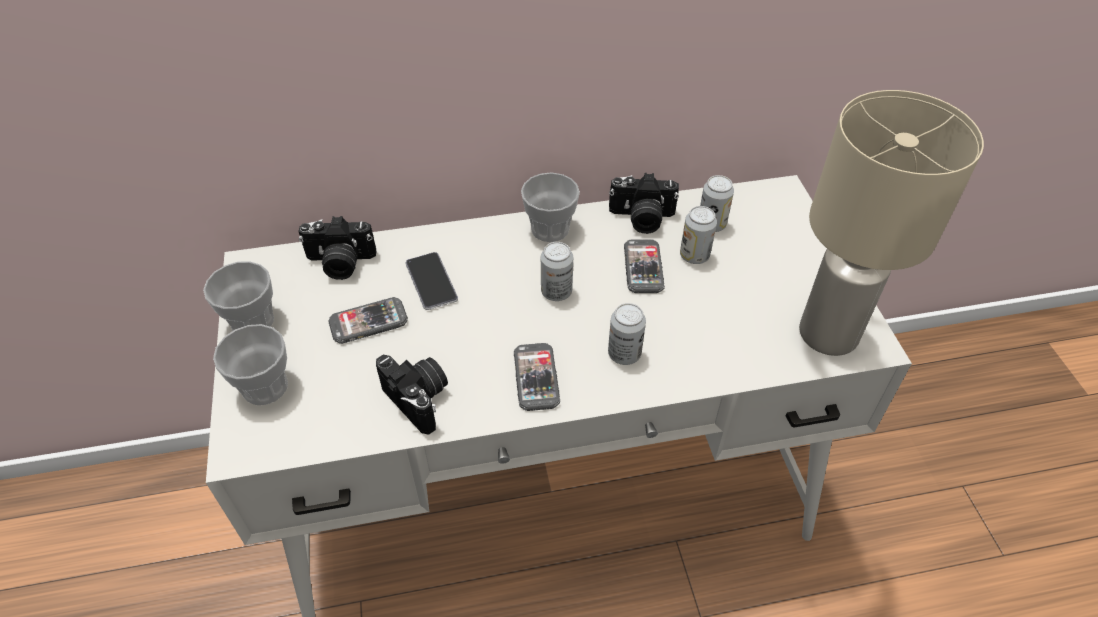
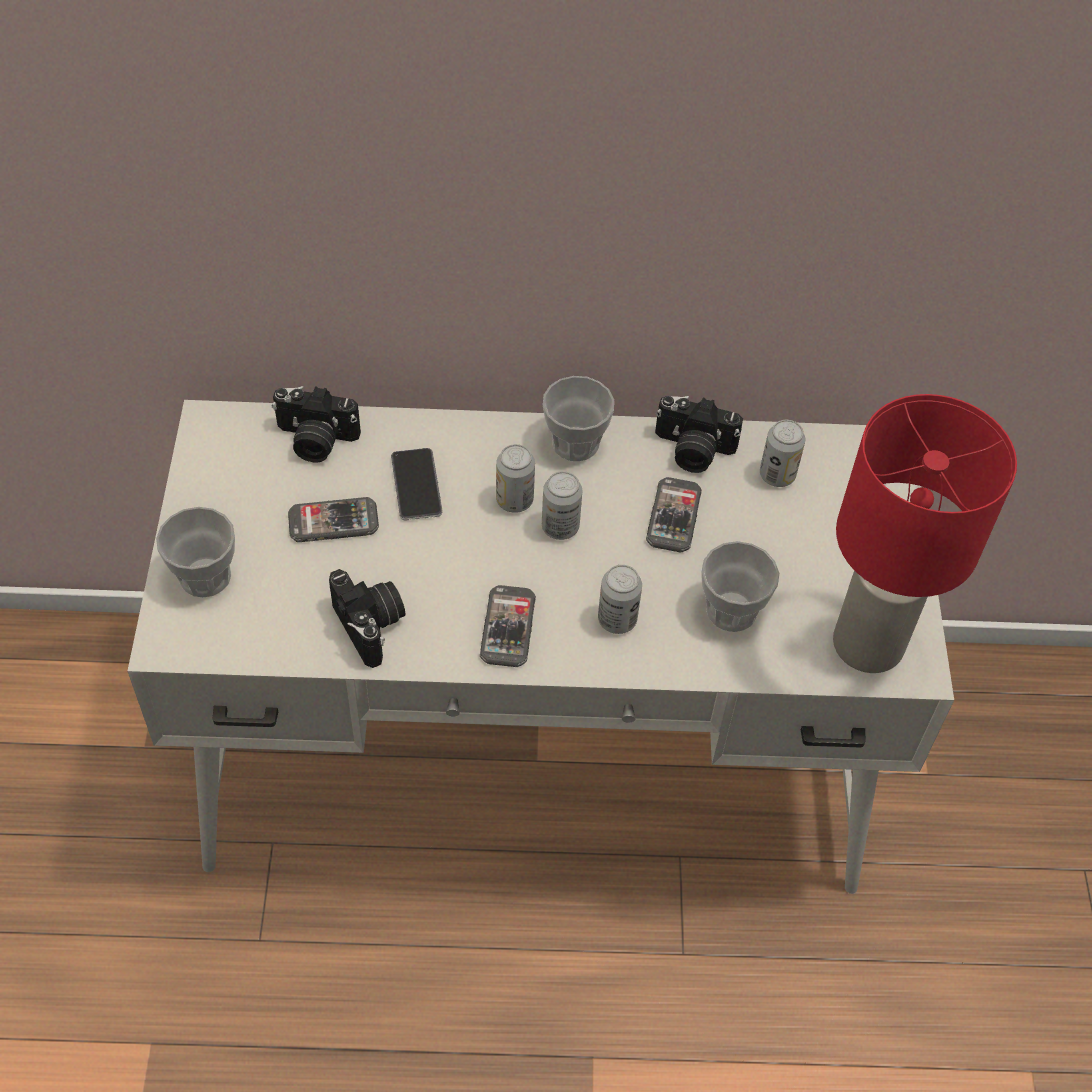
camera: 10 degrees right, 5 degrees up
(252, 321) = (203, 495): cup -> cup (731, 610)
(694, 255) = (741, 513): can -> can (514, 500)
(830, 334) = (870, 645): beige table lamp -> red table lamp

